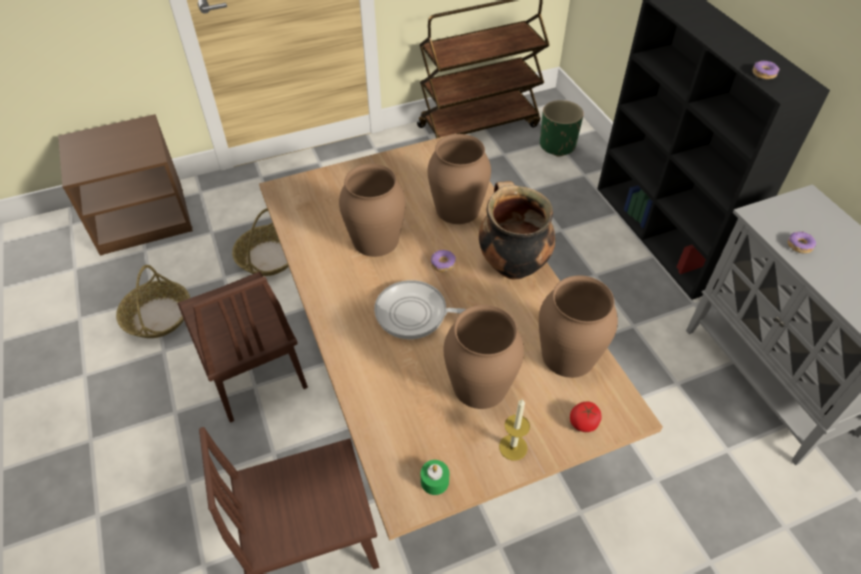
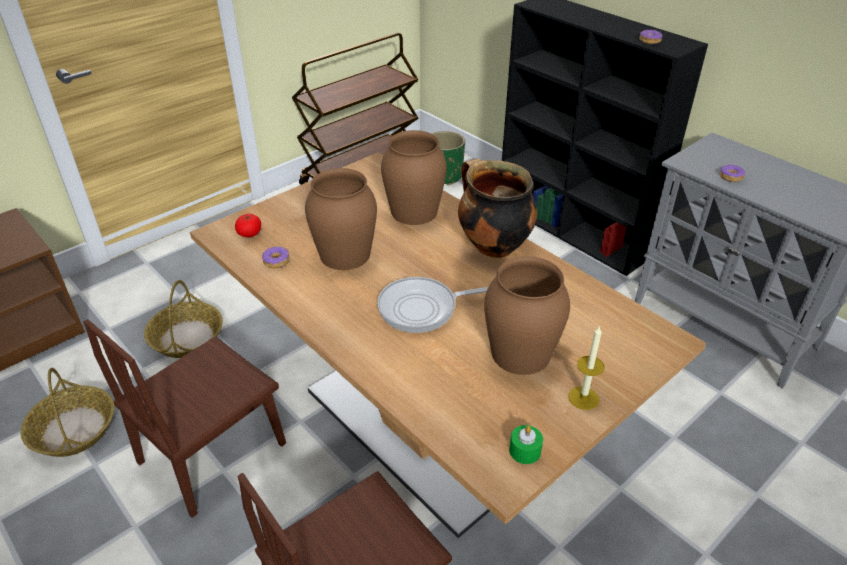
camera: 20 degrees left, 10 degrees down
(252, 368) = (213, 452): brown chair -> brown chair turned 90 degrees clockwise
(443, 264) = (425, 260): donut -> donut (276, 261)
(567, 355) = (588, 307): brown vase -> none
(583, 422) = (636, 358): tomato -> tomato (249, 233)

